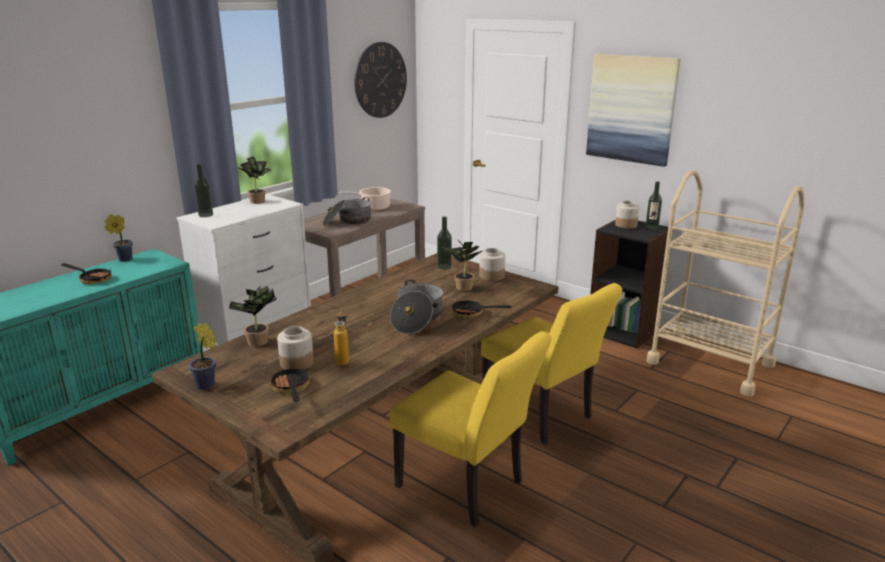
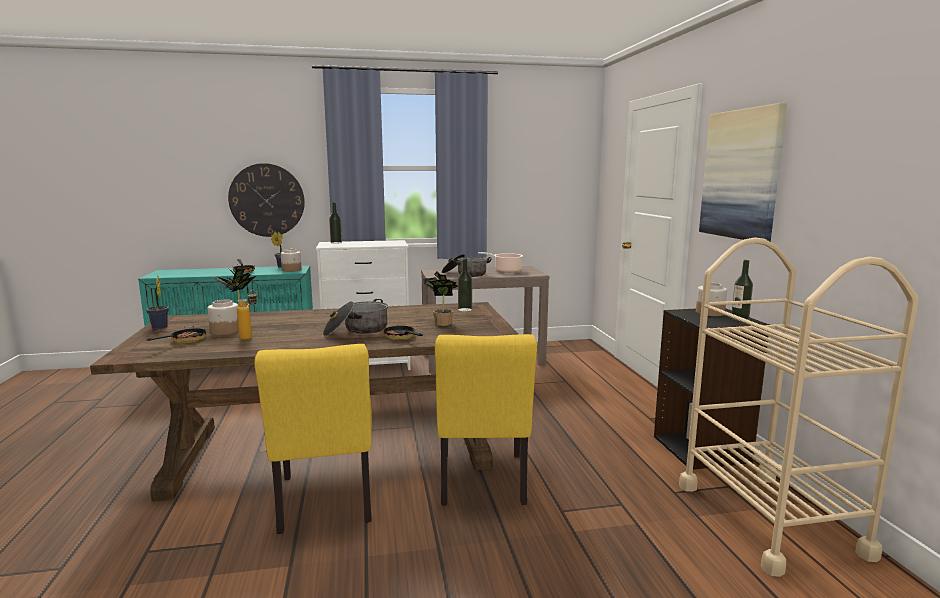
camera: 40 degrees right, 10 degrees down
(257, 201) = (386, 241): potted plant -> none
(380, 80) = (552, 163): wall clock -> wall clock (267, 200)
(492, 276) = (485, 322): jar -> jar (292, 270)

